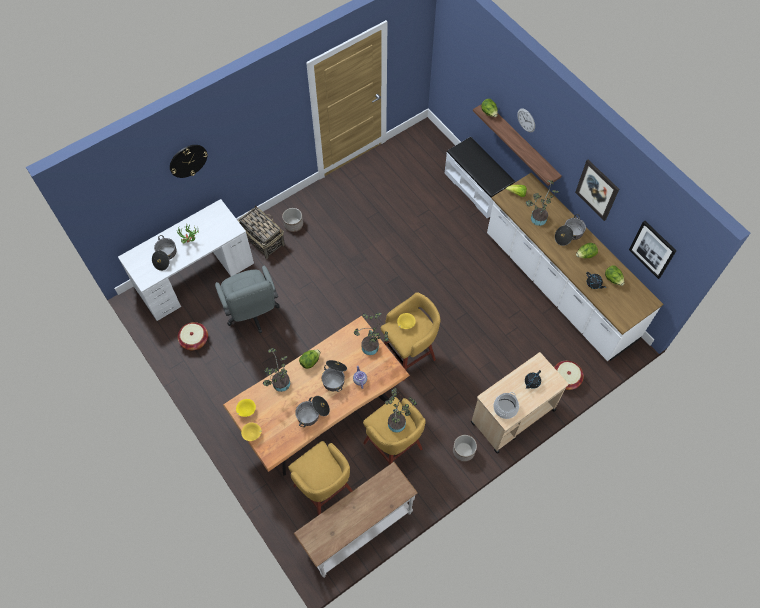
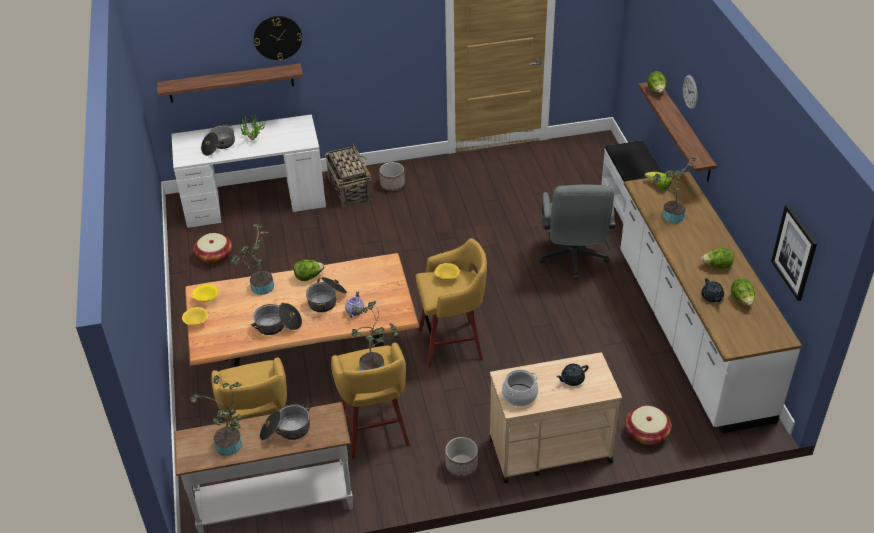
camera: 25 degrees right, 20 degrees down
(157, 204) = (231, 83): none -> shelf
(253, 314) = (294, 251): grey office chair -> grey office chair (573, 260)
(372, 348) = (389, 285): potted plant -> potted plant (231, 447)
(569, 235) = (705, 241): cooking pot -> cooking pot (286, 430)
(597, 190) = (746, 174): picture -> none

